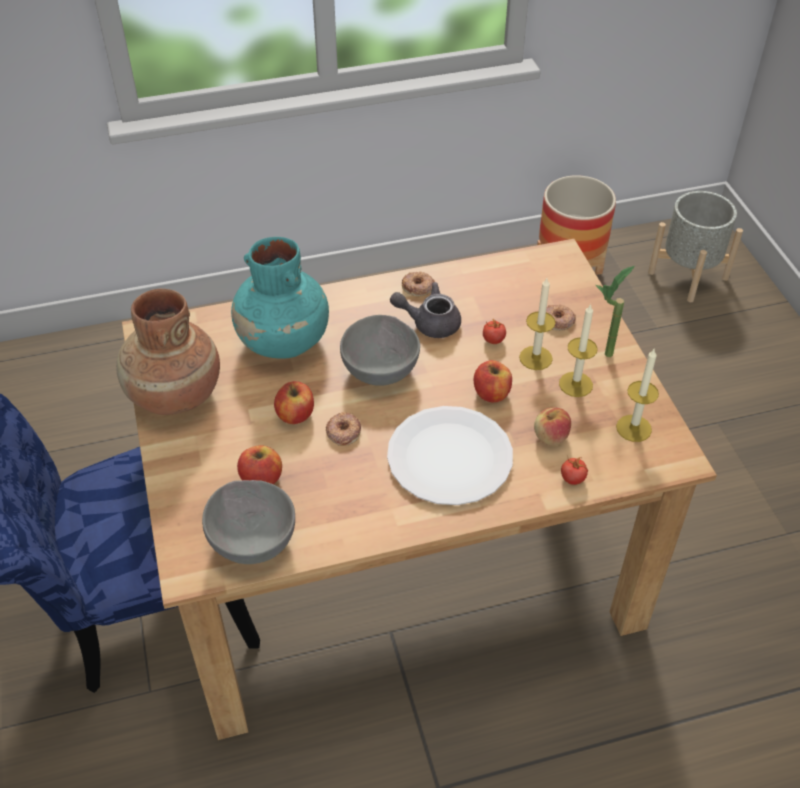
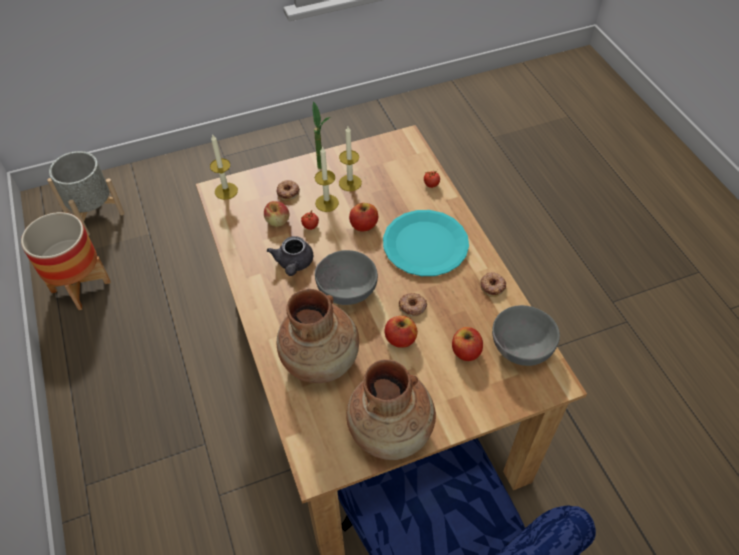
camera: 95 degrees left, 5 degrees up
(283, 341) = (321, 359): turquoise vase -> brown vase
(418, 287) = (252, 274): donut -> donut (492, 286)
(449, 457) = (425, 244): white plate -> turquoise plate
(550, 437) = (398, 194): apple -> apple (277, 221)
(633, 428) = (385, 157): candle -> candle (226, 191)

